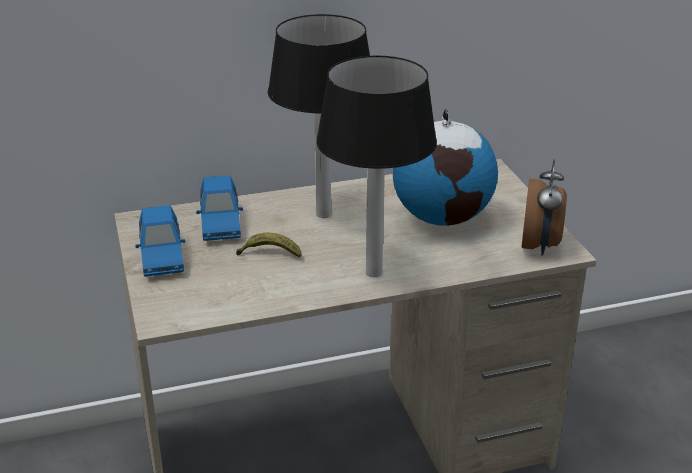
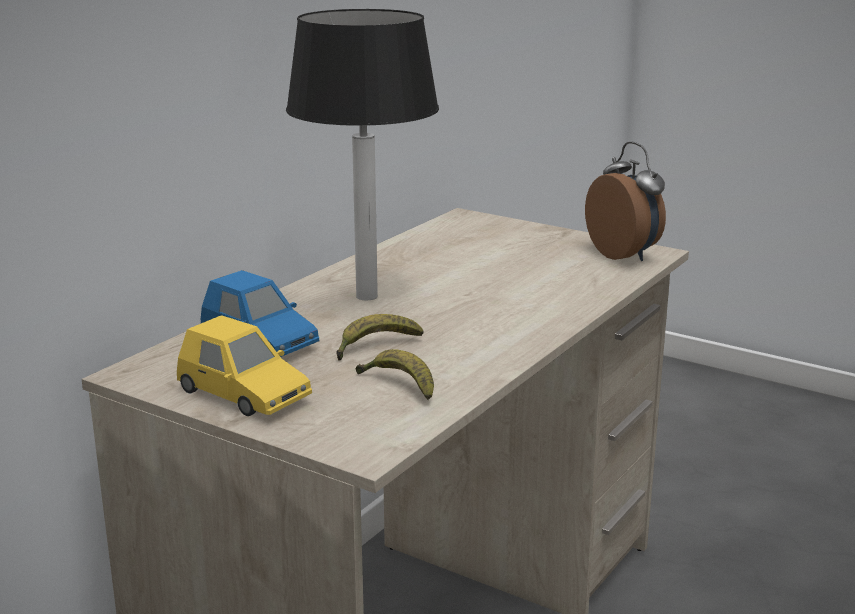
camera: 40 degrees left, 10 degrees down
(162, 257) = (243, 394): blue toy car -> yellow toy car
(239, 286) = (400, 385): none -> banana
(374, 271) = (518, 322): table lamp -> none
(442, 217) = (496, 262): globe -> none

